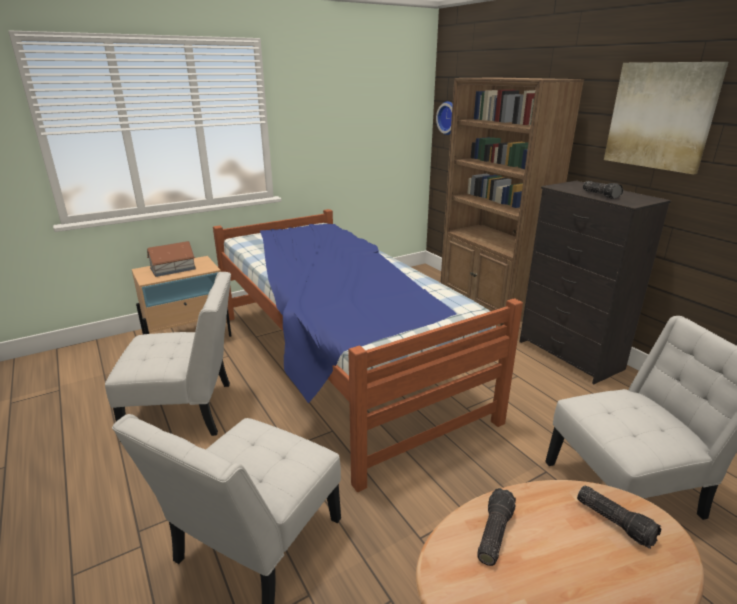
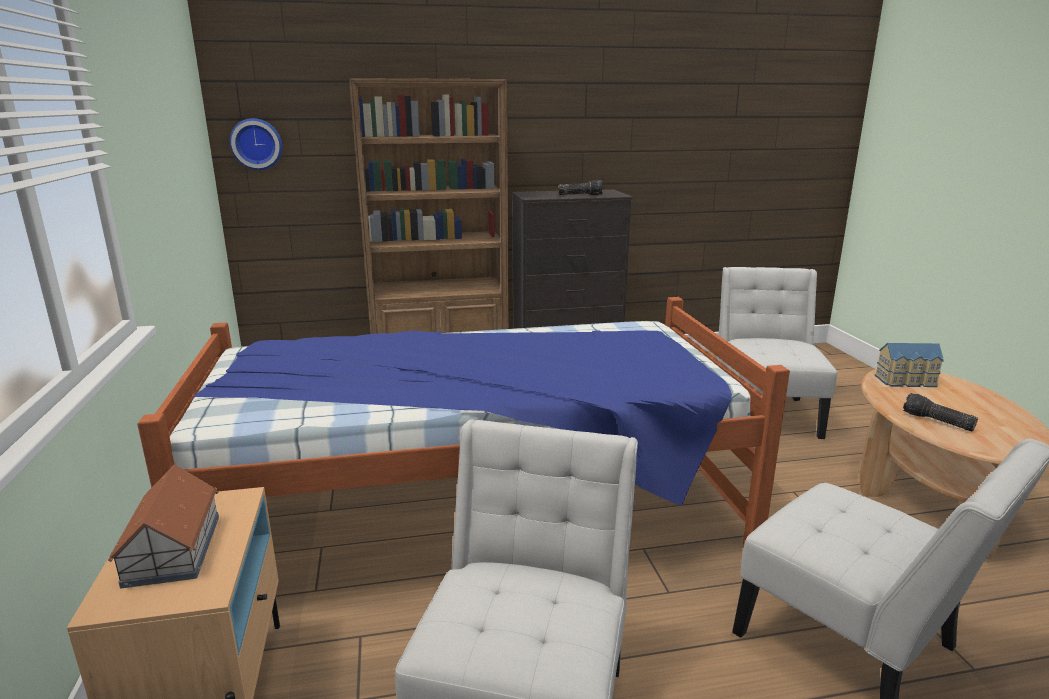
camera: 70 degrees left, 5 degrees down
(615, 522) = (907, 381): flashlight -> toy house
(660, 116) = (580, 115): picture -> none

